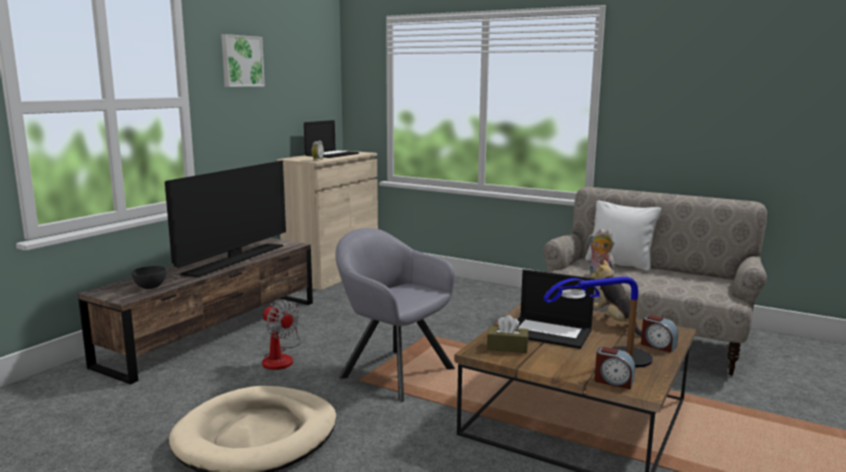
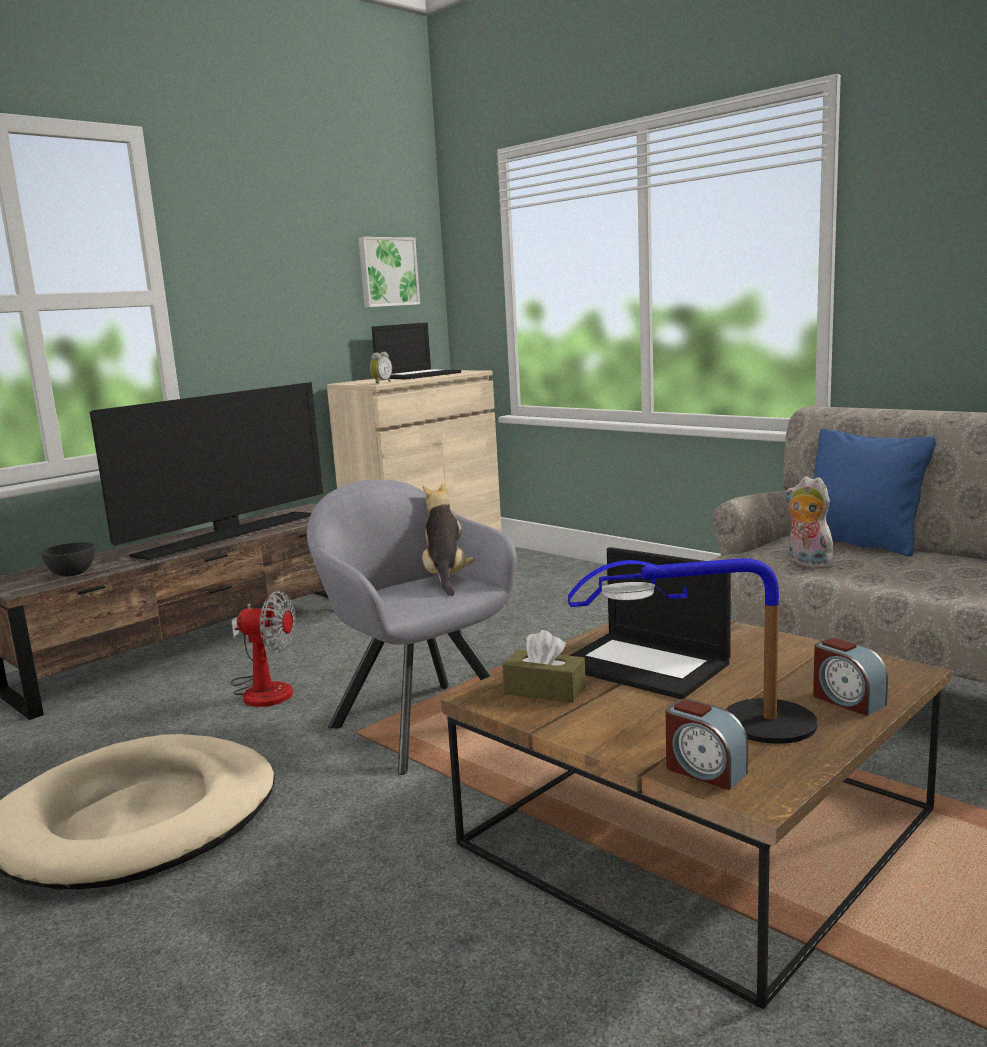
camera: 15 degrees right, 0 degrees up
(241, 61) = (257, 234): picture -> picture (387, 272)
(281, 358) = (263, 689): fan -> fan turned 45 degrees counterclockwise
(615, 322) = (788, 650): plush toy -> plush toy (446, 577)
(619, 263) = (860, 543): white pillow -> blue pillow

